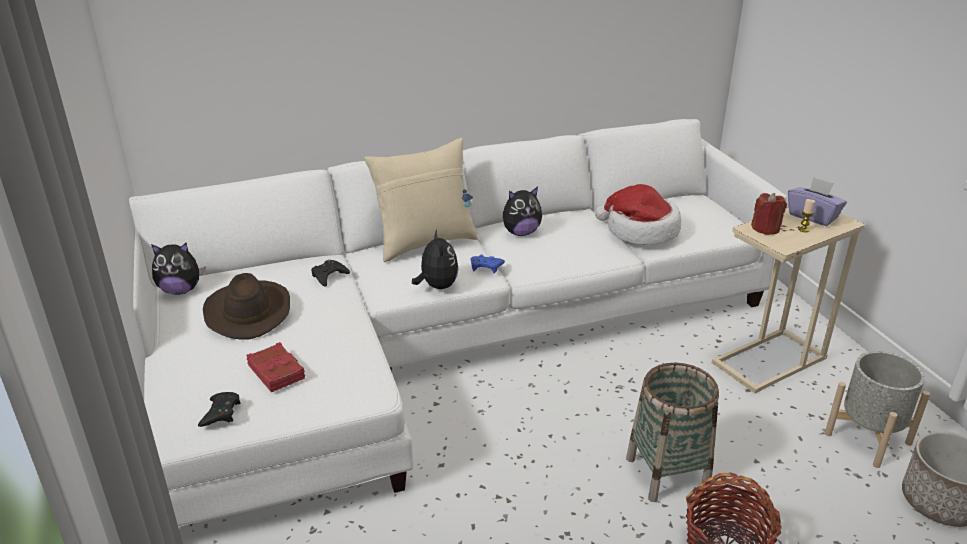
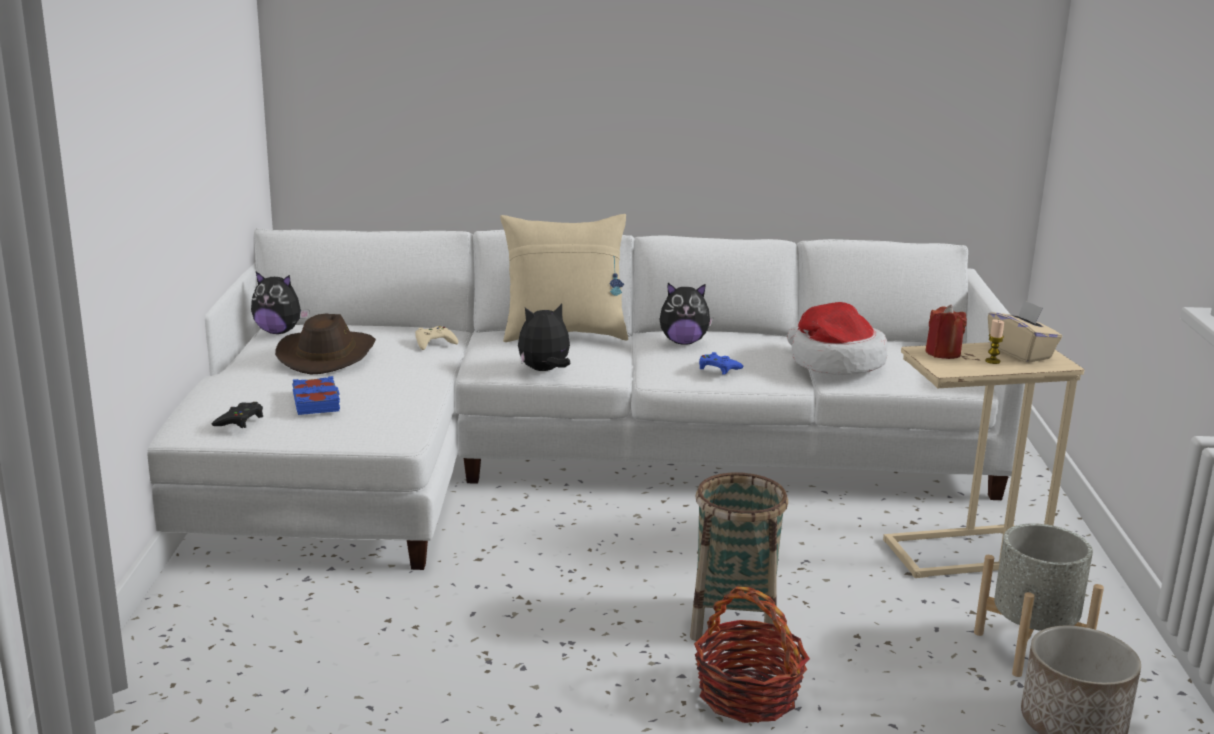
camera: 20 degrees right, 10 degrees down
(277, 371) = (317, 402): red book -> blue book
(329, 276) = (434, 343): black game controller -> beige game controller
(437, 286) = (544, 371): plush toy -> plush toy turned 120 degrees counterclockwise
(486, 267) = (614, 364): blue game controller -> blue game controller (718, 368)
(813, 216) = (1021, 353): purple tissue box -> beige tissue box

